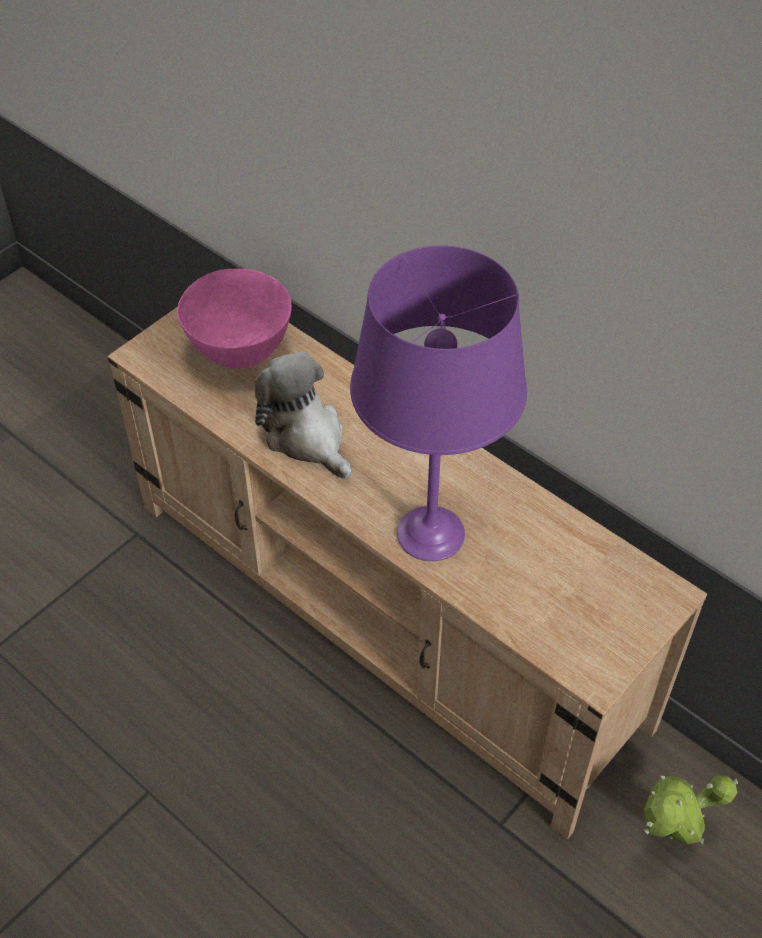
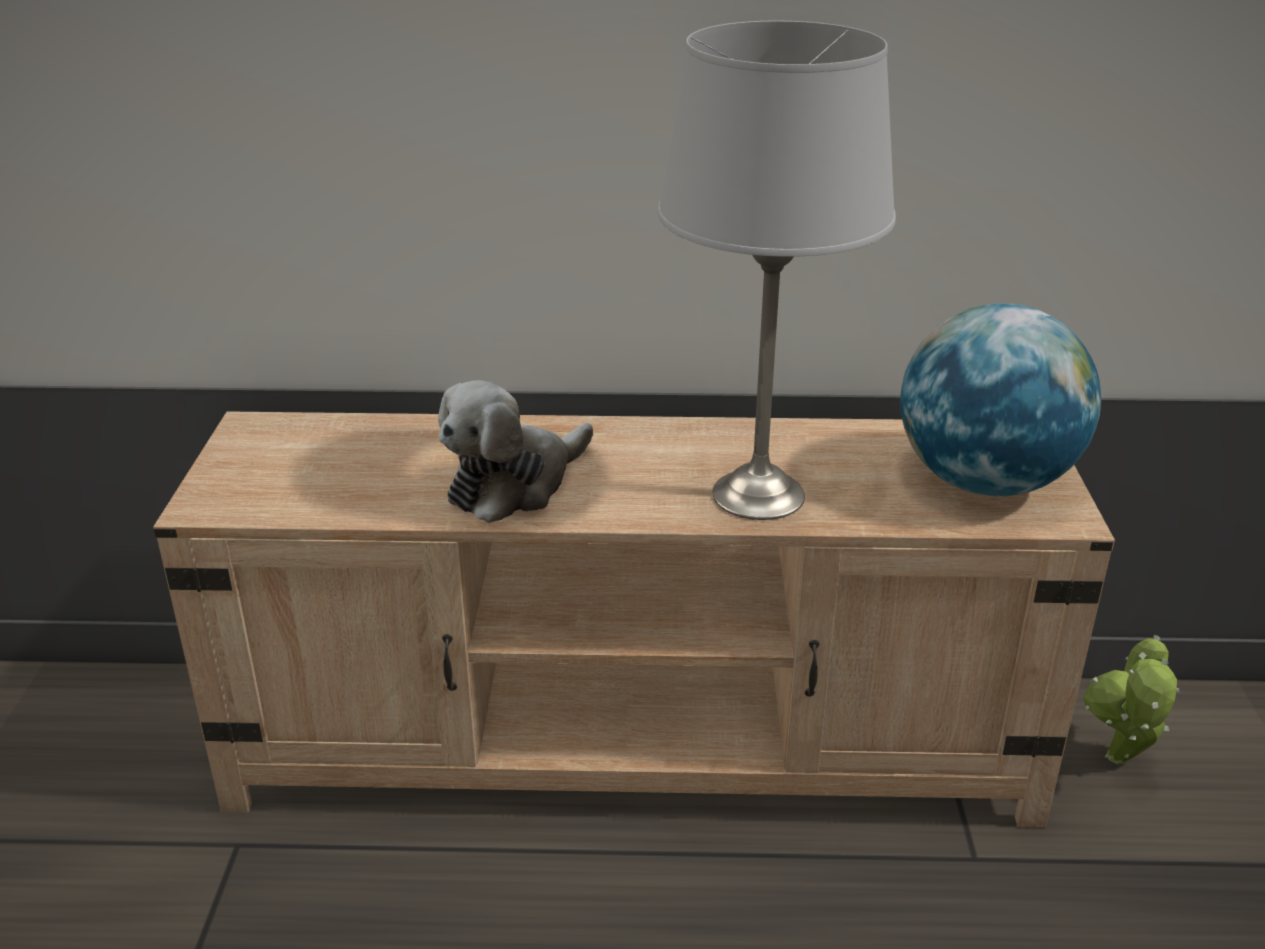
camera: 40 degrees left, 20 degrees down
(241, 351) = (338, 453): pink bowl -> none
(306, 436) = (514, 484): plush toy -> plush toy turned 60 degrees counterclockwise
(431, 532) = (757, 494): purple table lamp -> grey table lamp
(583, 615) = (984, 482): none -> globe

